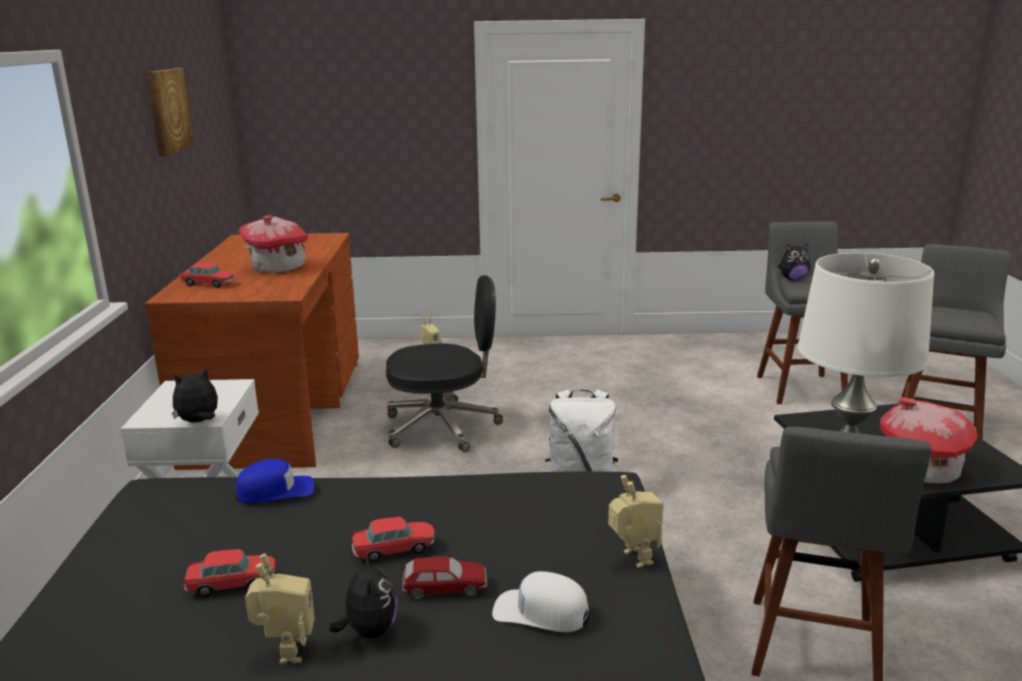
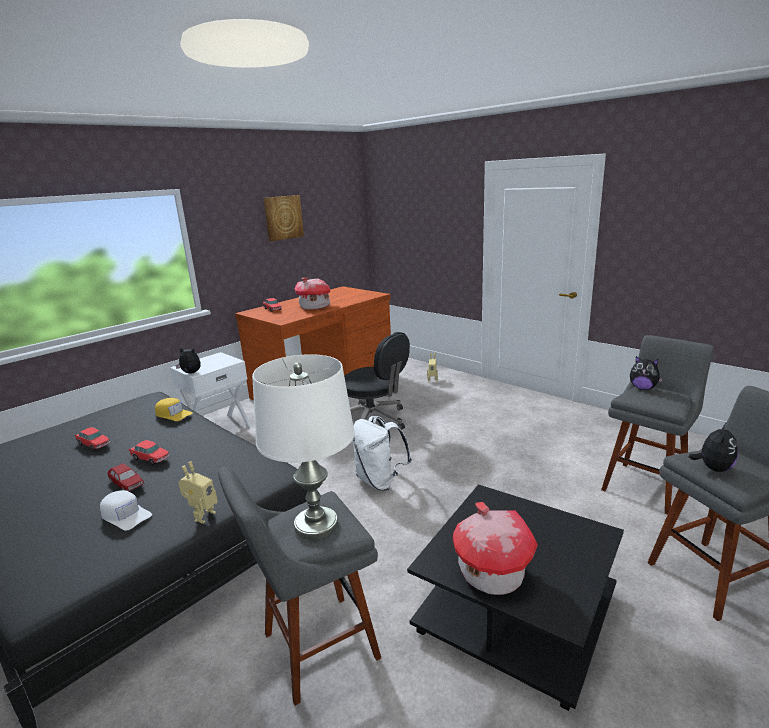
camera: 45 degrees right, 0 degrees up
(276, 491) = (173, 414): blue cap -> yellow cap
(286, 651) = (52, 478): toy robot -> none
(369, 631) = (78, 485): plush toy -> plush toy (713, 468)
(541, 612) = (125, 515): white cap -> white cap turned 150 degrees clockwise

